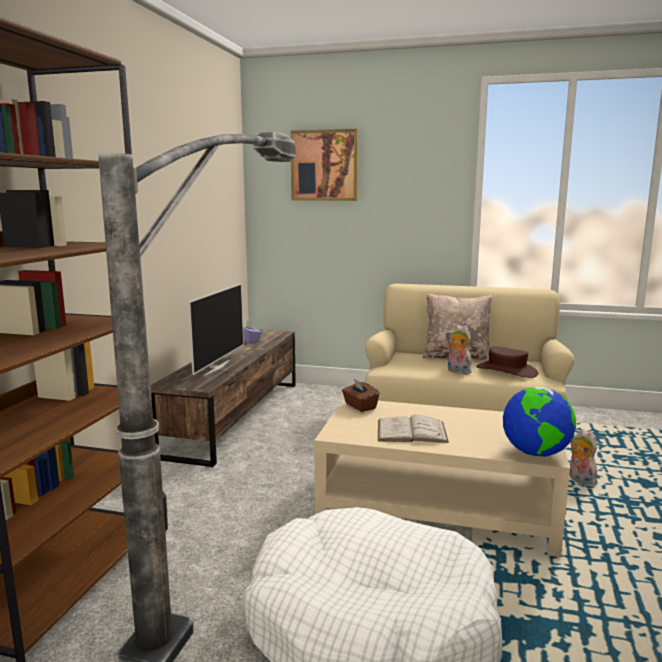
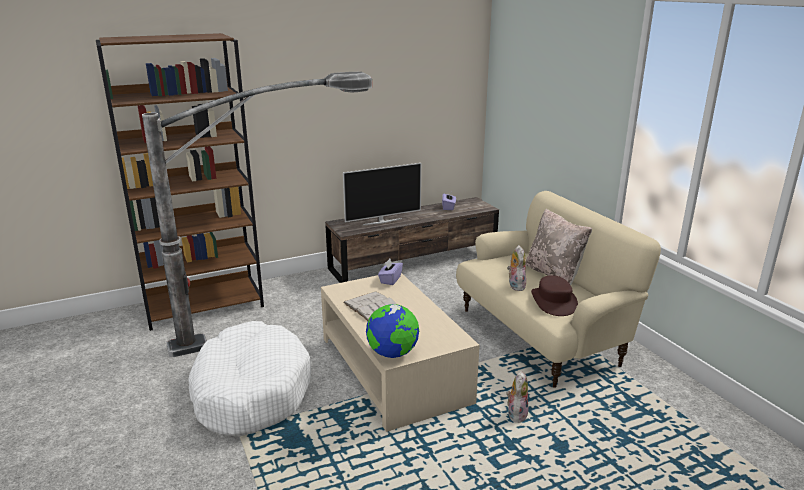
camera: 50 degrees right, 10 degrees up
(324, 165) = (532, 66): picture -> none
(359, 406) = (390, 280): brown tissue box -> purple tissue box

